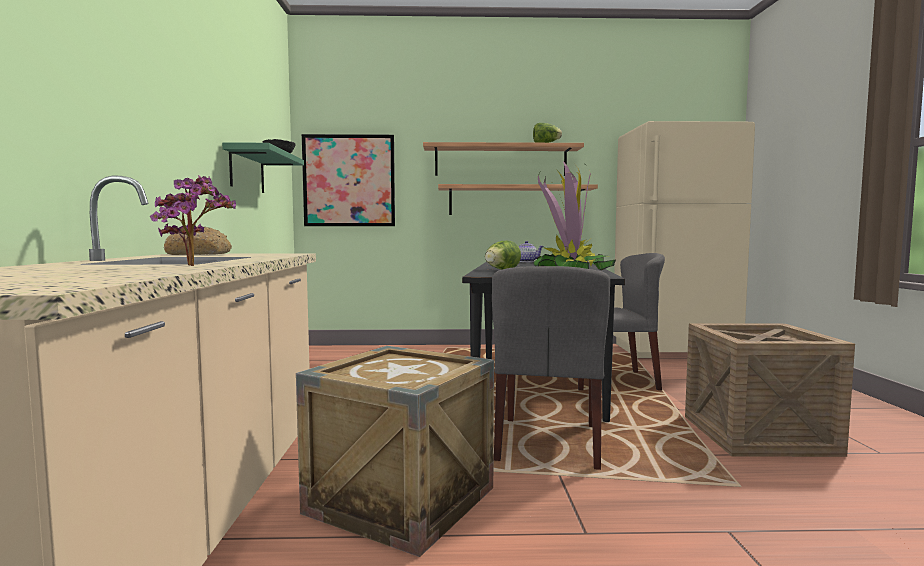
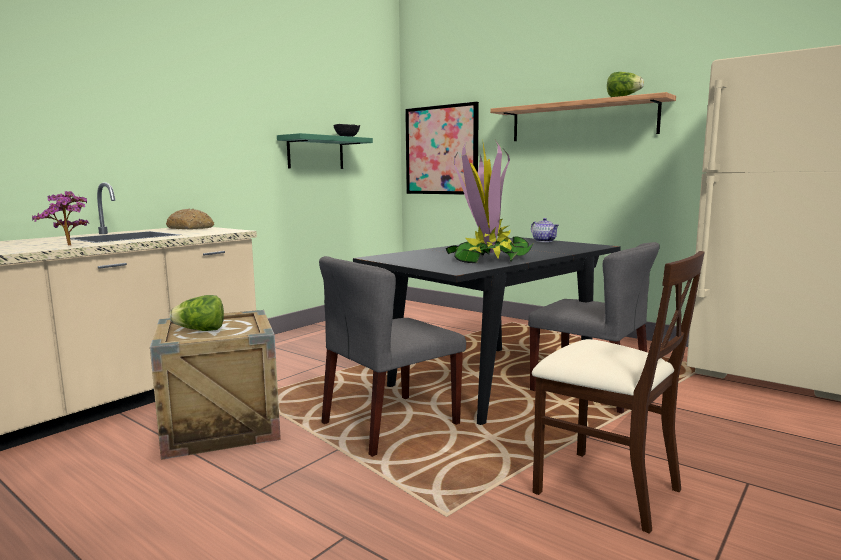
camera: 40 degrees right, 5 degrees up
(501, 269) = (436, 252): lettuce -> lettuce (201, 330)
(514, 200) = (595, 166): shelf -> none
(758, 434) = (605, 488): crate -> beige chair

